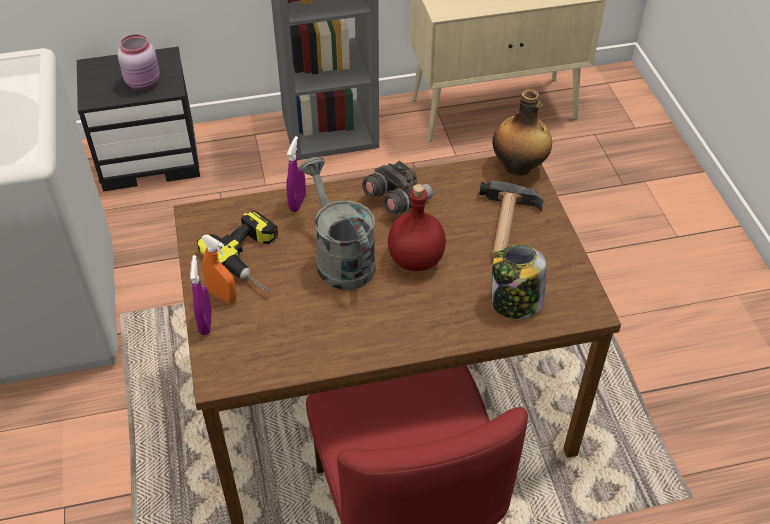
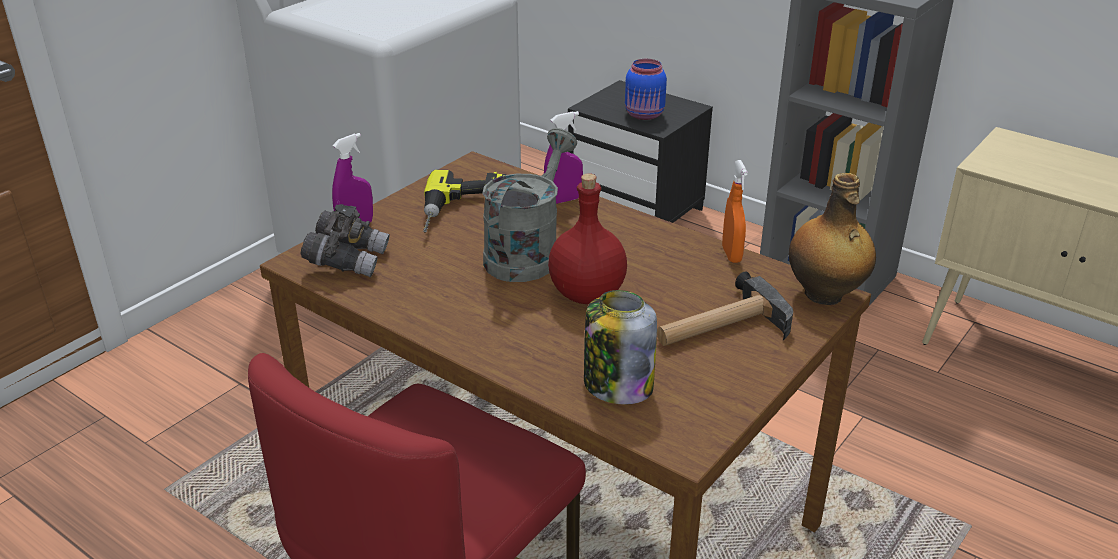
camera: 50 degrees right, 15 degrees down
(144, 82) = (645, 115): pink jar -> blue jar
(222, 296) = (398, 219): orange spray bottle -> orange spray bottle (731, 254)
(396, 200) = (650, 246): grey binoculars -> grey binoculars (347, 260)

